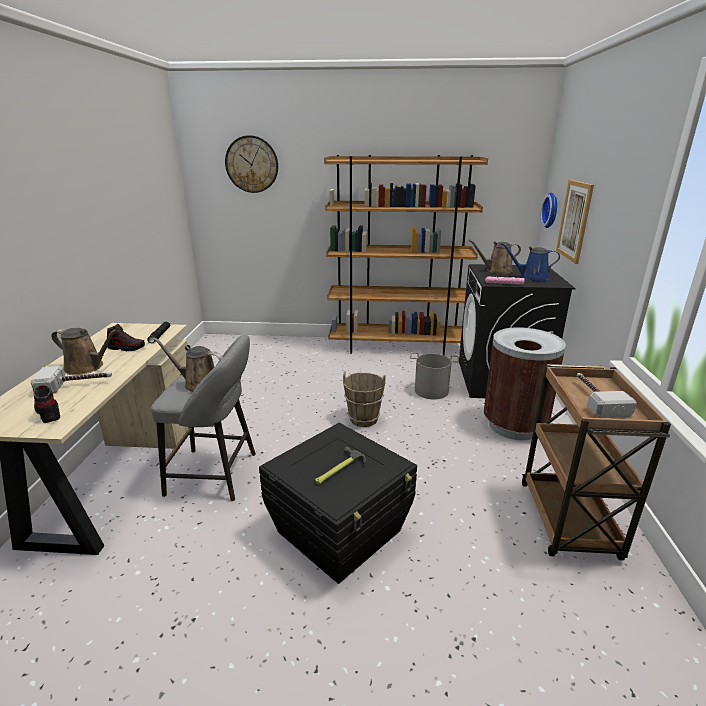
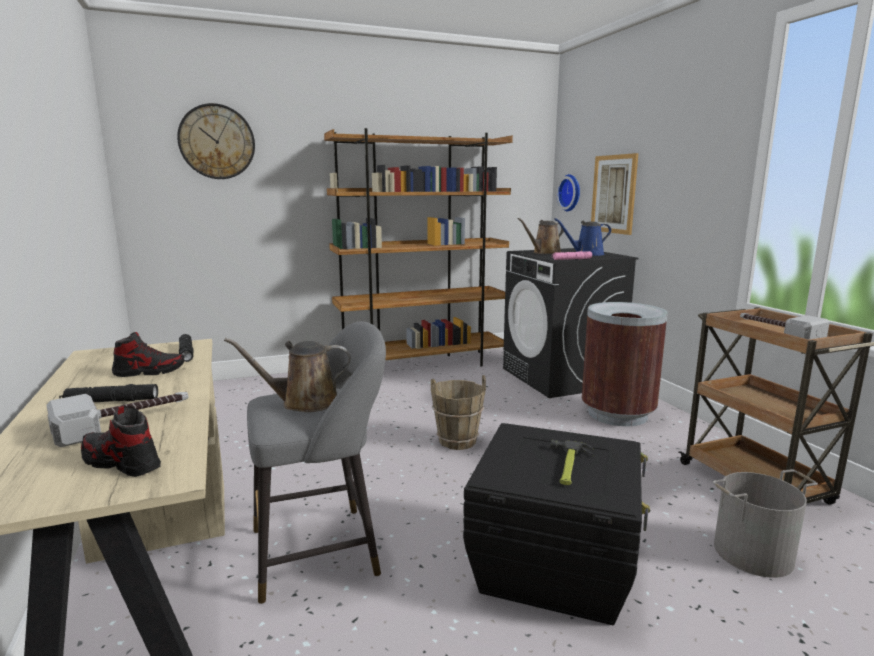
camera: 25 degrees left, 10 degrees down
(87, 367) = (111, 401): brown watering can -> black flashlight
(431, 391) = (503, 399): grey bucket -> grey bucket (754, 554)

